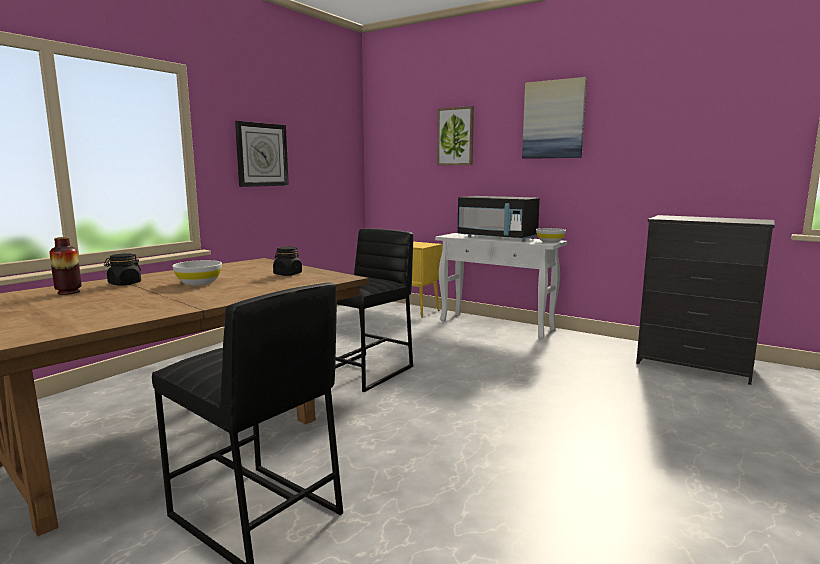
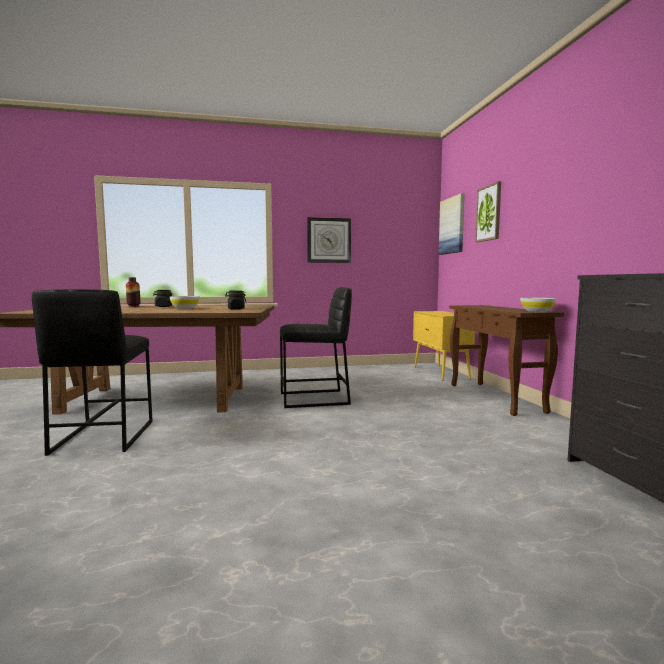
camera: 45 degrees right, 5 degrees down
(497, 238) = (498, 308): black microwave -> none
(497, 325) = (495, 398): white console table -> brown console table
(553, 119) = (558, 179): picture -> picture (452, 225)

